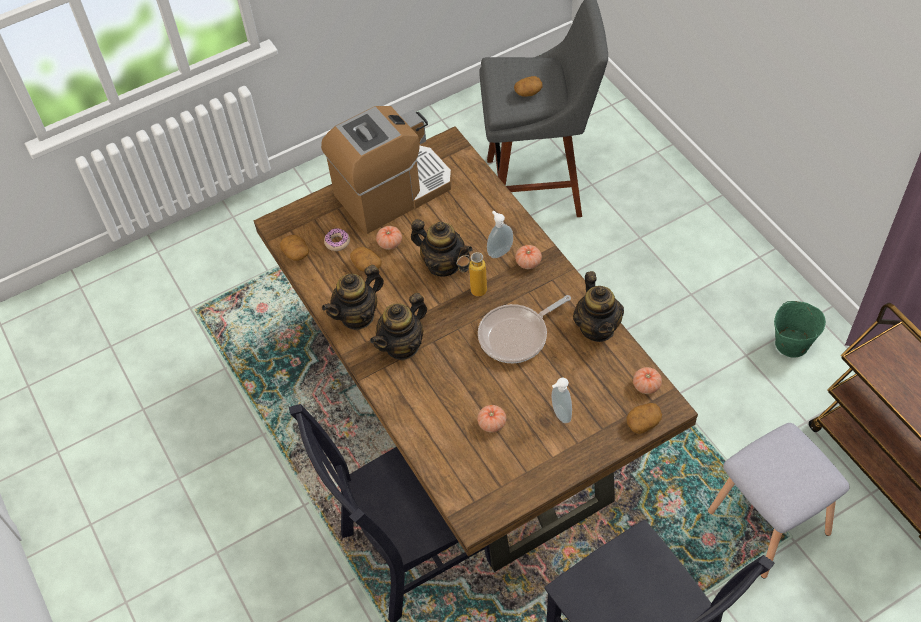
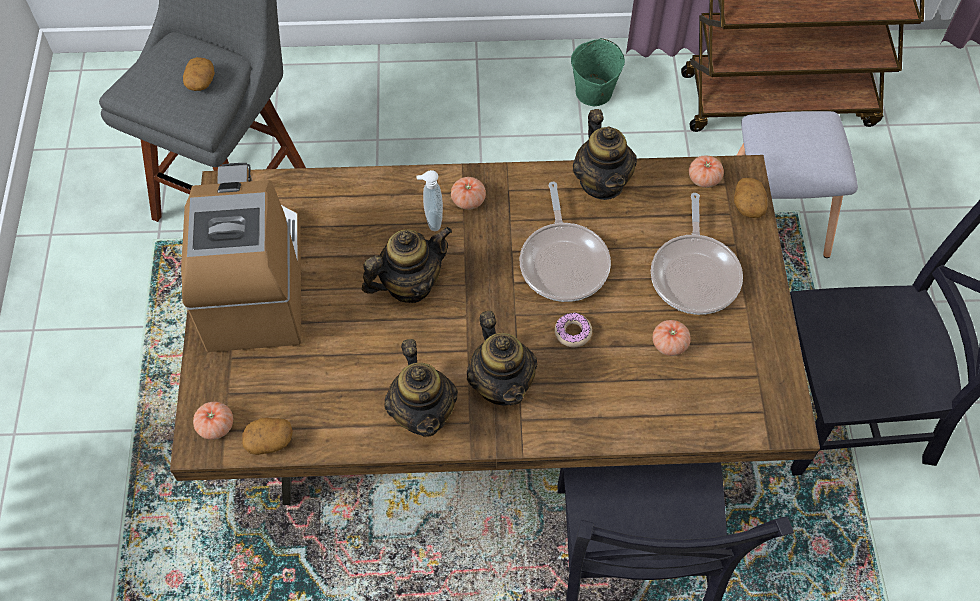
camera: 65 degrees left, 5 degrees up
(337, 242) = (287, 384): donut -> donut (573, 332)
(366, 265) = (350, 368): potato -> none
(390, 243) = (334, 326): tomato -> tomato (216, 426)
(472, 293) = (474, 275): bottle -> none
(559, 414) = (695, 273): soap dispenser -> frying pan
(597, 328) = (602, 182): teapot -> teapot turned 60 degrees clockwise

